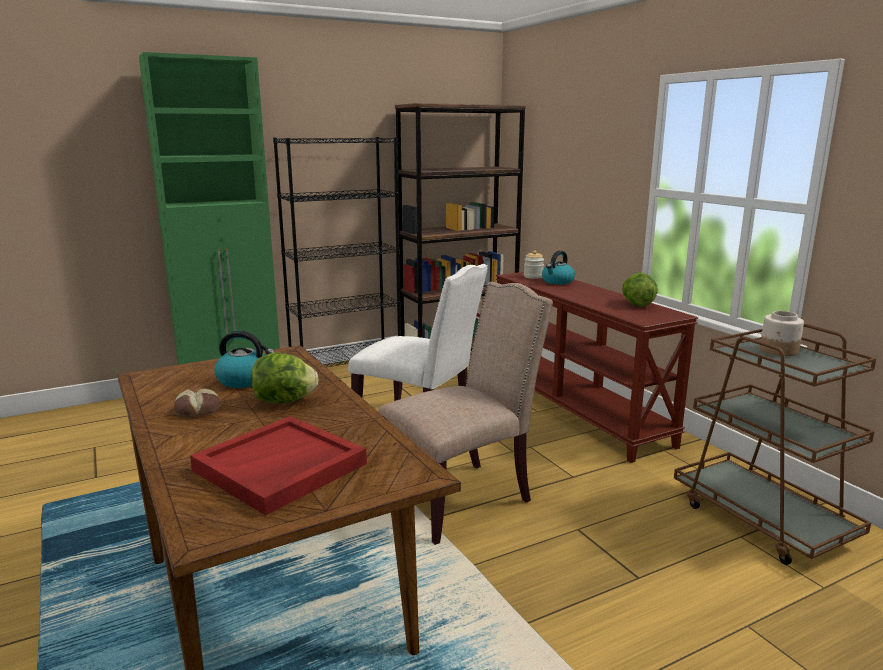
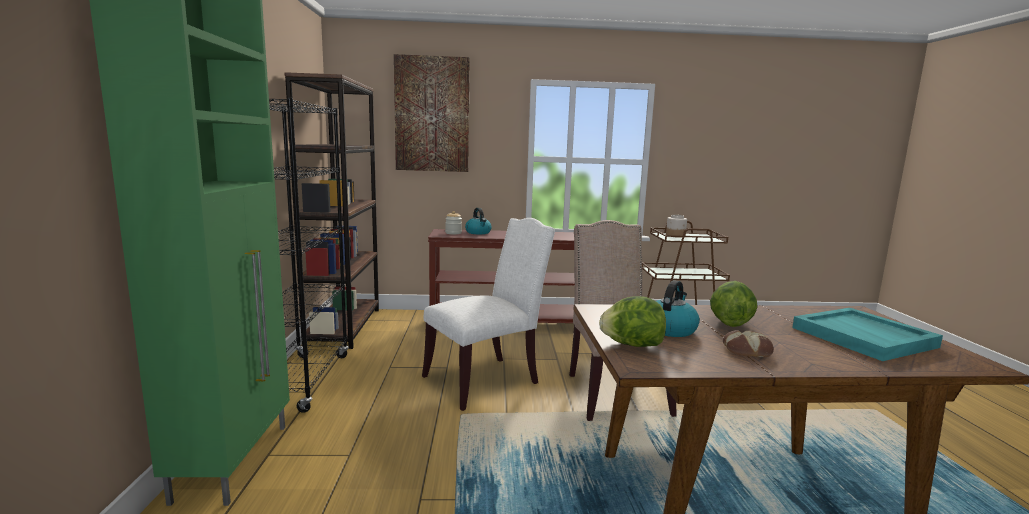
camera: 65 degrees left, 5 degrees down
(280, 468) = (864, 337): red tray -> turquoise tray
(568, 132) = (432, 114): none -> picture
(637, 305) = (561, 234): lettuce -> lettuce (632, 345)

